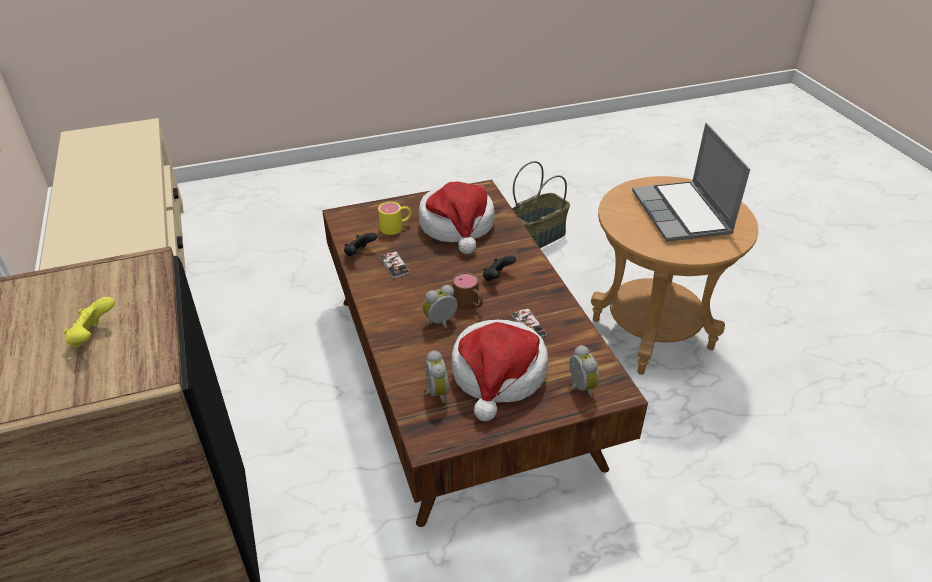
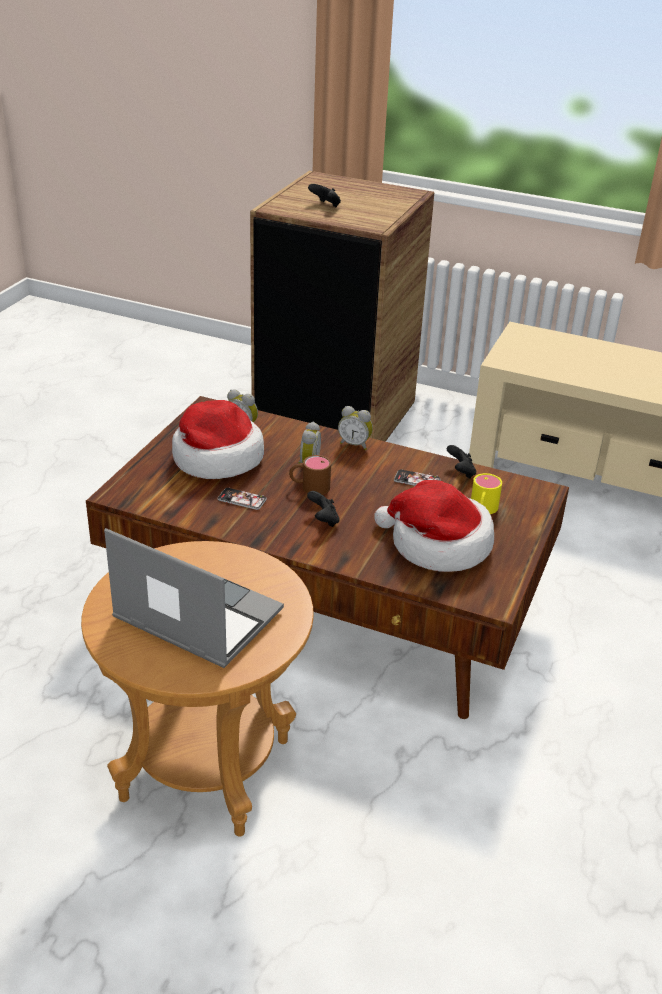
camera: 130 degrees right, 5 degrees down
(93, 337) = (325, 205): yellow game controller -> black game controller
(537, 236) = (496, 815): basket -> none
(579, 387) = (147, 481): alarm clock -> alarm clock (355, 444)

